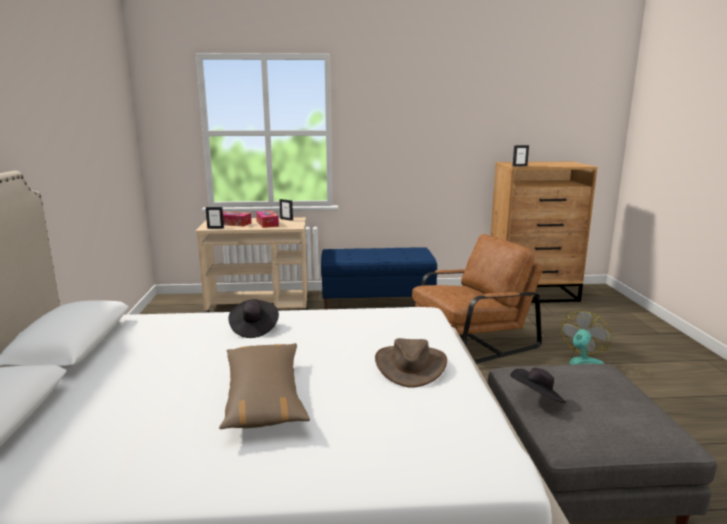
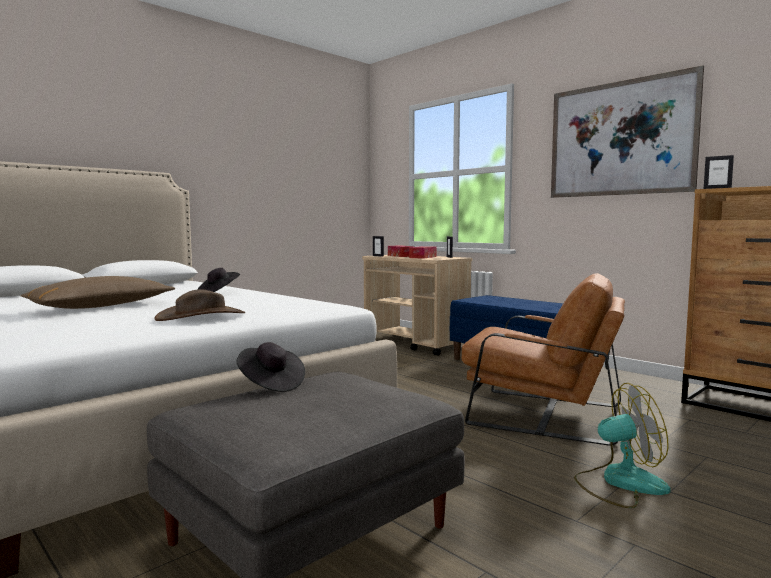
camera: 50 degrees right, 10 degrees down
(428, 117) = (620, 138): none -> picture

